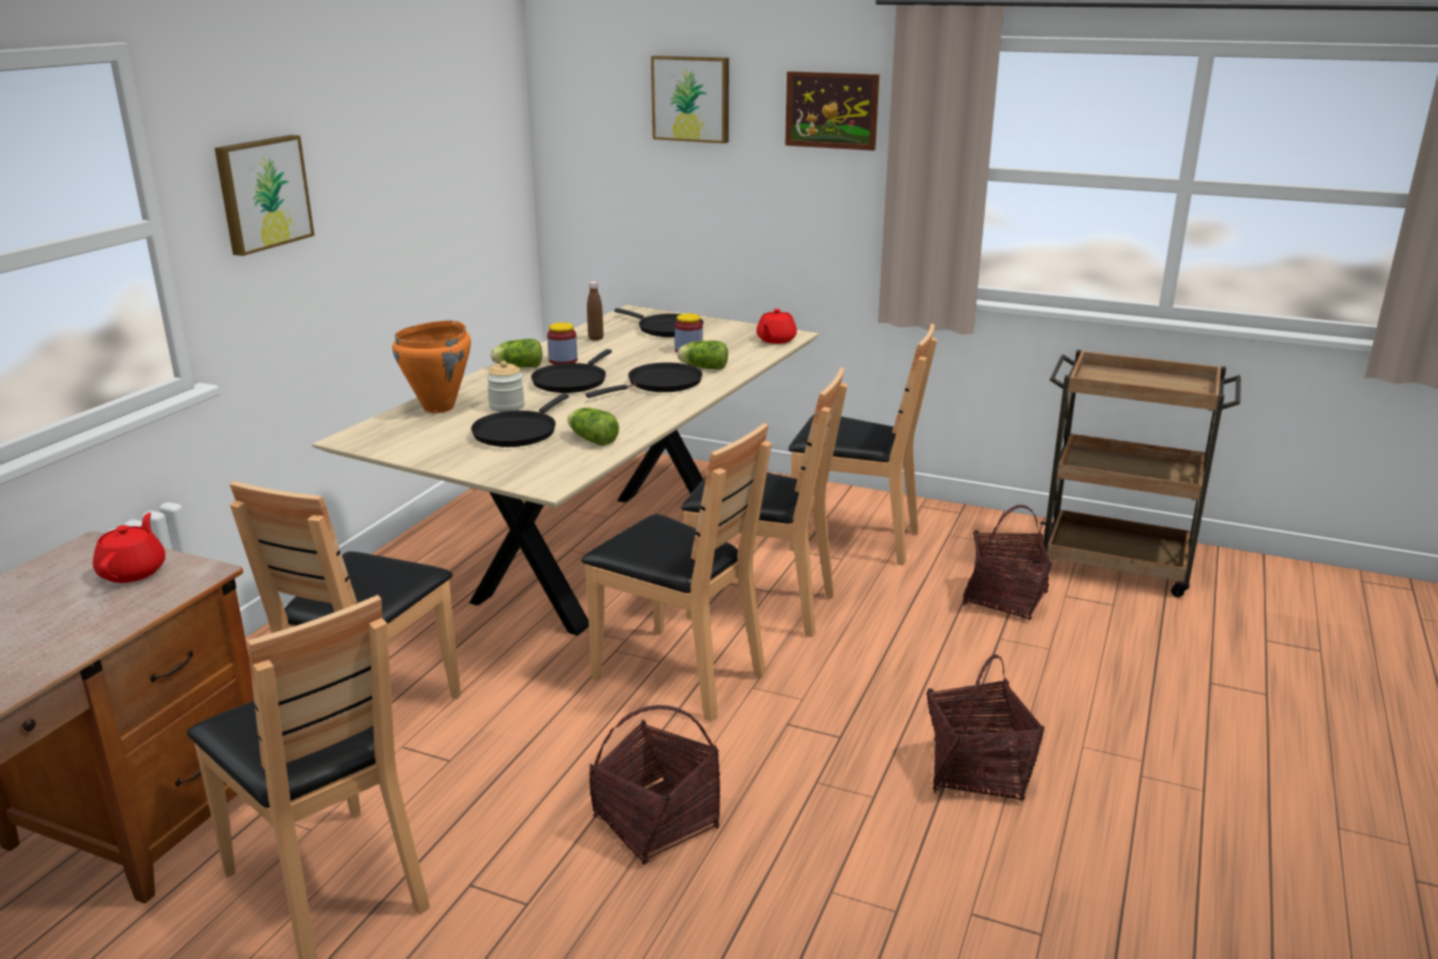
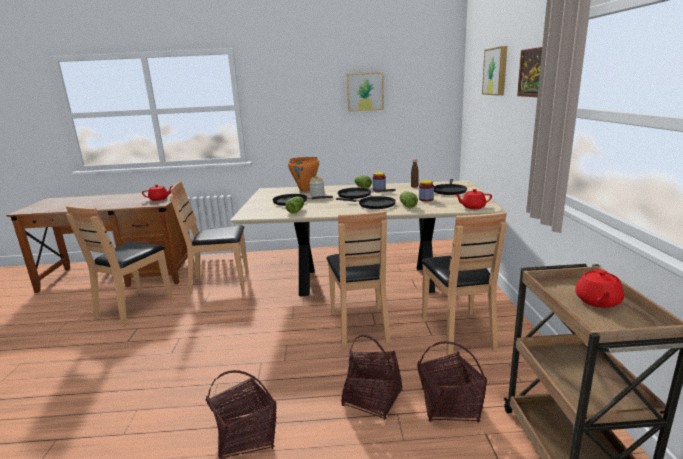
camera: 65 degrees right, 5 degrees down
(262, 193) = (285, 102): picture -> picture (365, 91)
(657, 823) = (177, 352): basket -> basket (372, 399)
(679, 674) = (285, 324): brown chair -> none
(1138, 380) = (597, 301): none -> red teapot

